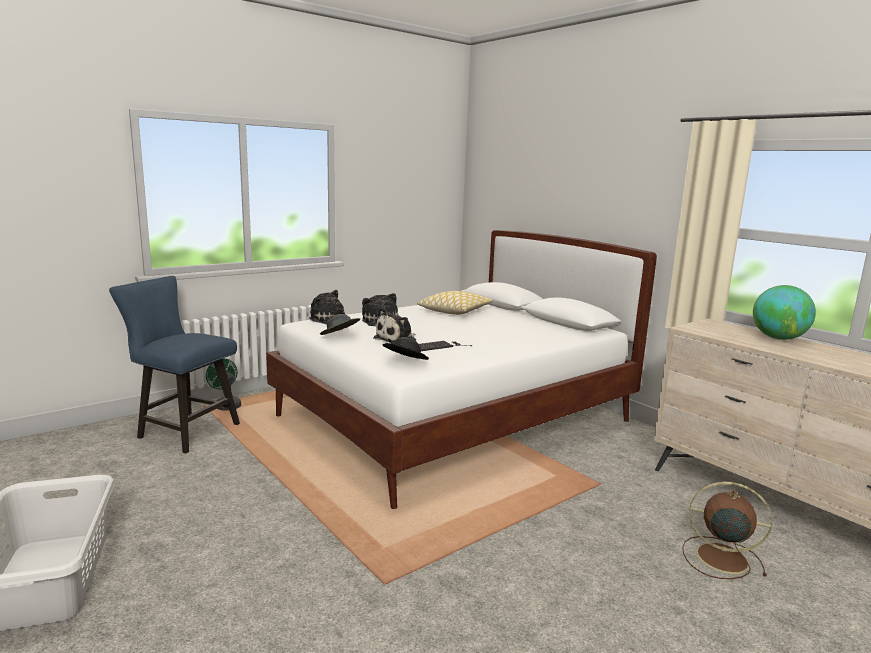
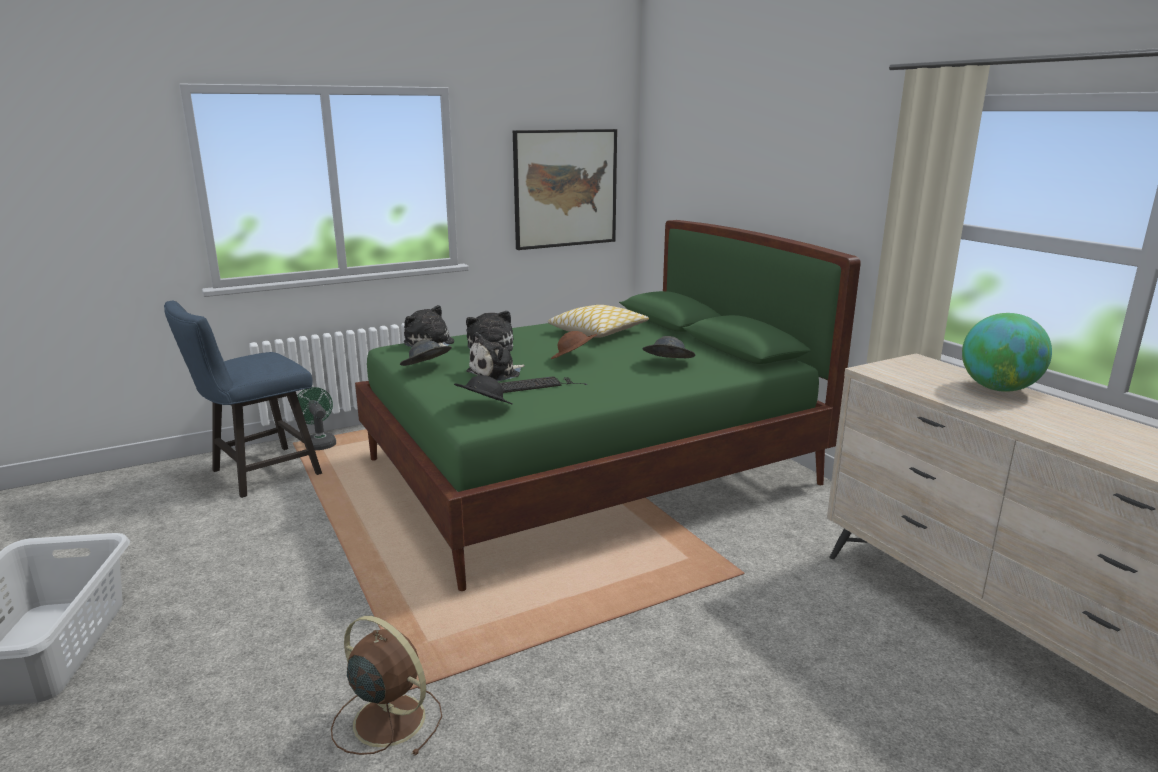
camera: 10 degrees right, 5 degrees up
(183, 430) = (258, 474): blue chair -> blue chair turned 75 degrees counterclockwise
(413, 205) = (565, 188): none -> picture
(450, 329) = (573, 359): none -> brown hat
(455, 419) = (590, 472): white bed -> green bed
(521, 332) = (667, 364): none -> grey hat
(719, 557) = (865, 690): brown fan -> brown fan (387, 719)

